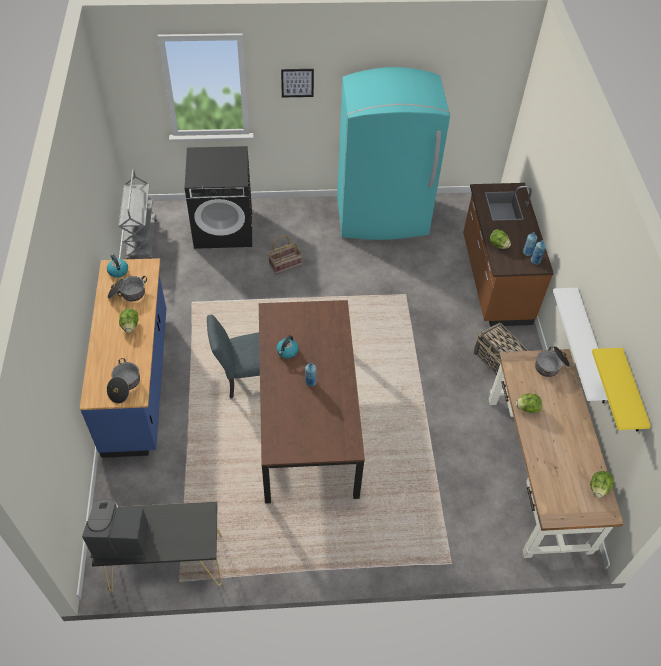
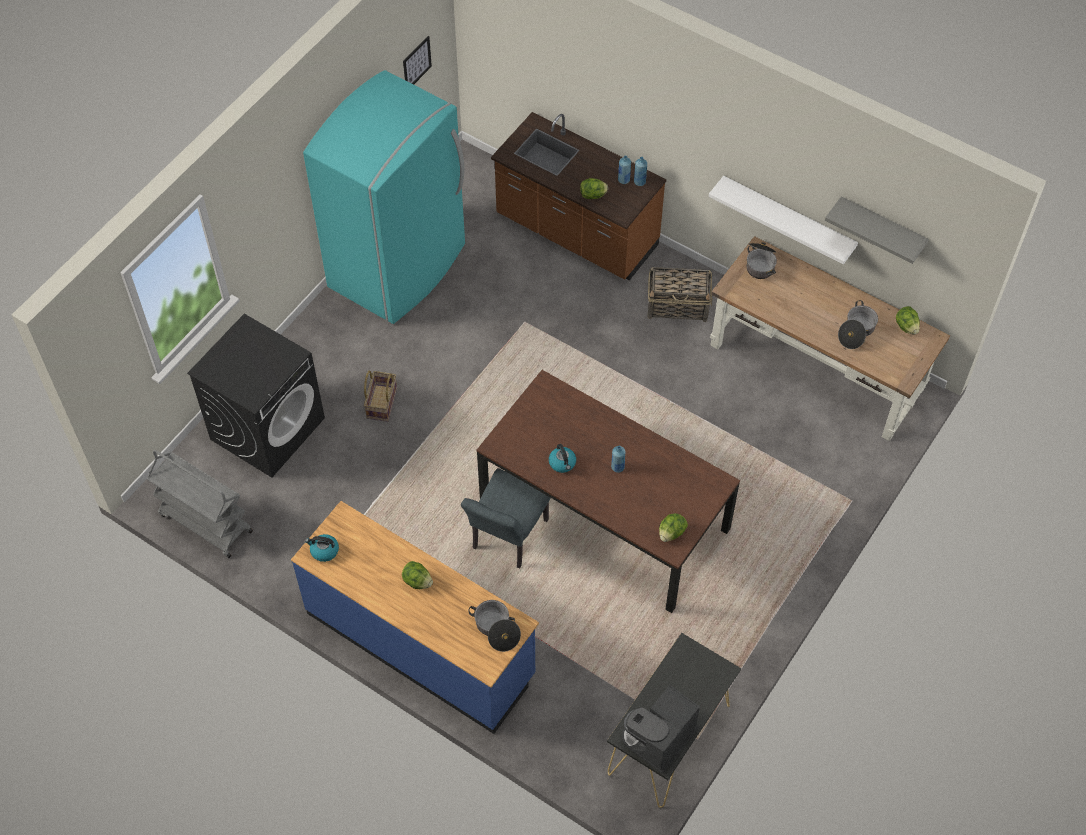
camera: 50 degrees left, 5 degrees up
(127, 294) = (368, 559): cooking pot -> cooking pot (856, 331)
(297, 82) = (262, 198): picture -> picture (416, 63)
(527, 408) = (789, 316): lettuce -> lettuce (671, 533)
(631, 393) = (882, 227): yellow shelf -> grey shelf

